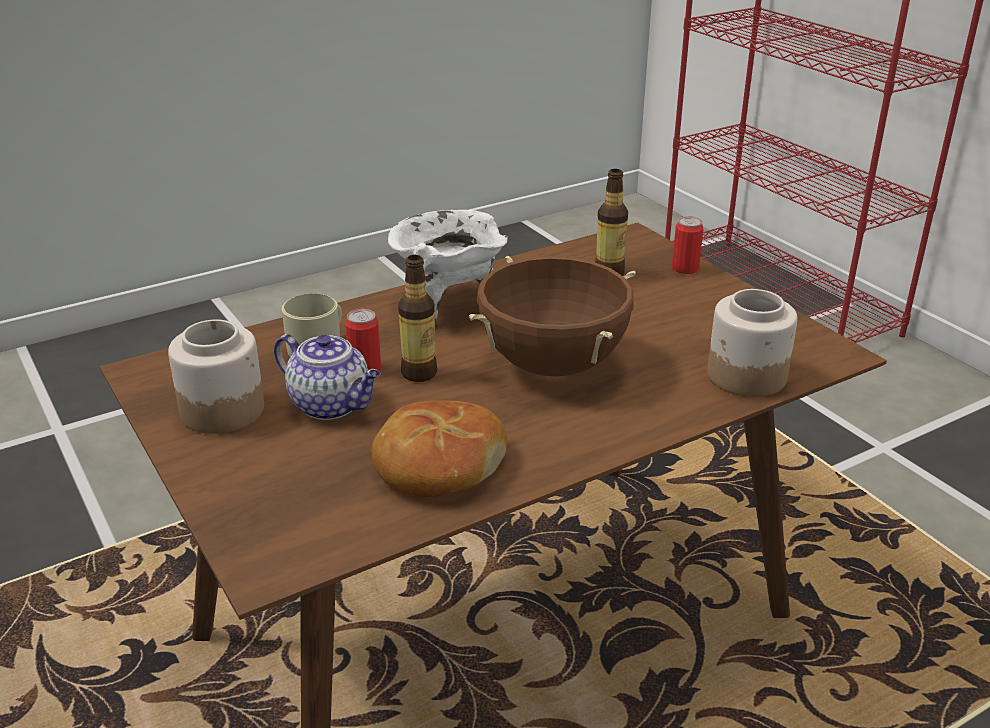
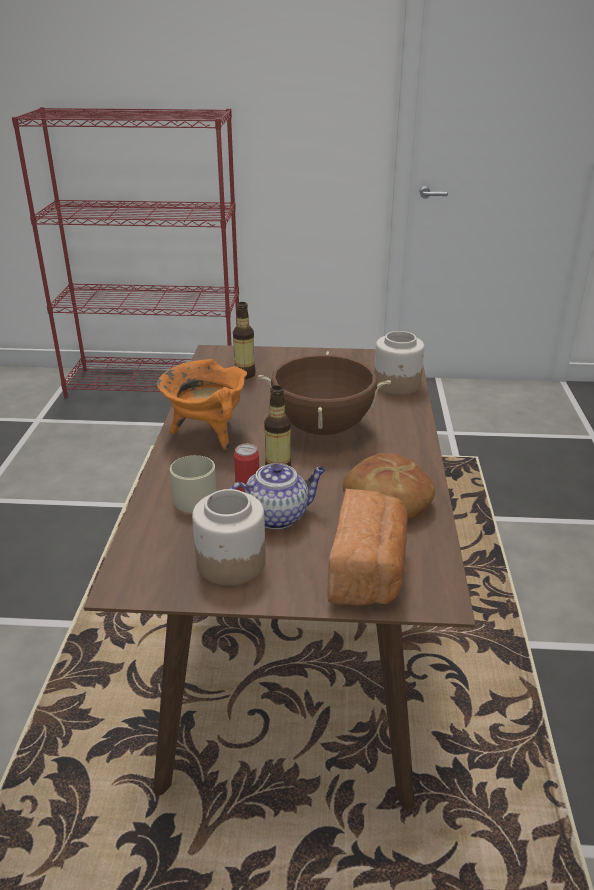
camera: 55 degrees left, 0 degrees up
(280, 501) = (368, 571): none -> bread
(448, 304) = (207, 433): white cooking pot -> orange cooking pot
(685, 268) = (271, 354): can -> none

